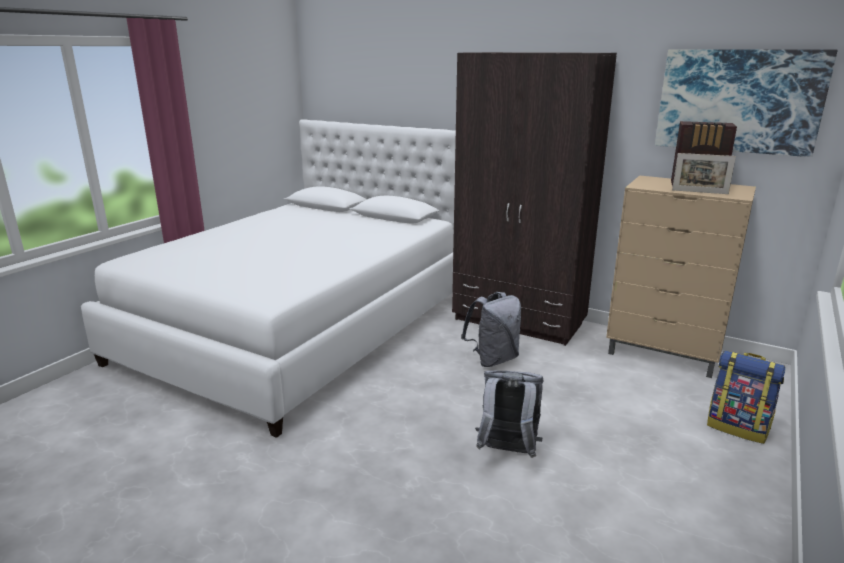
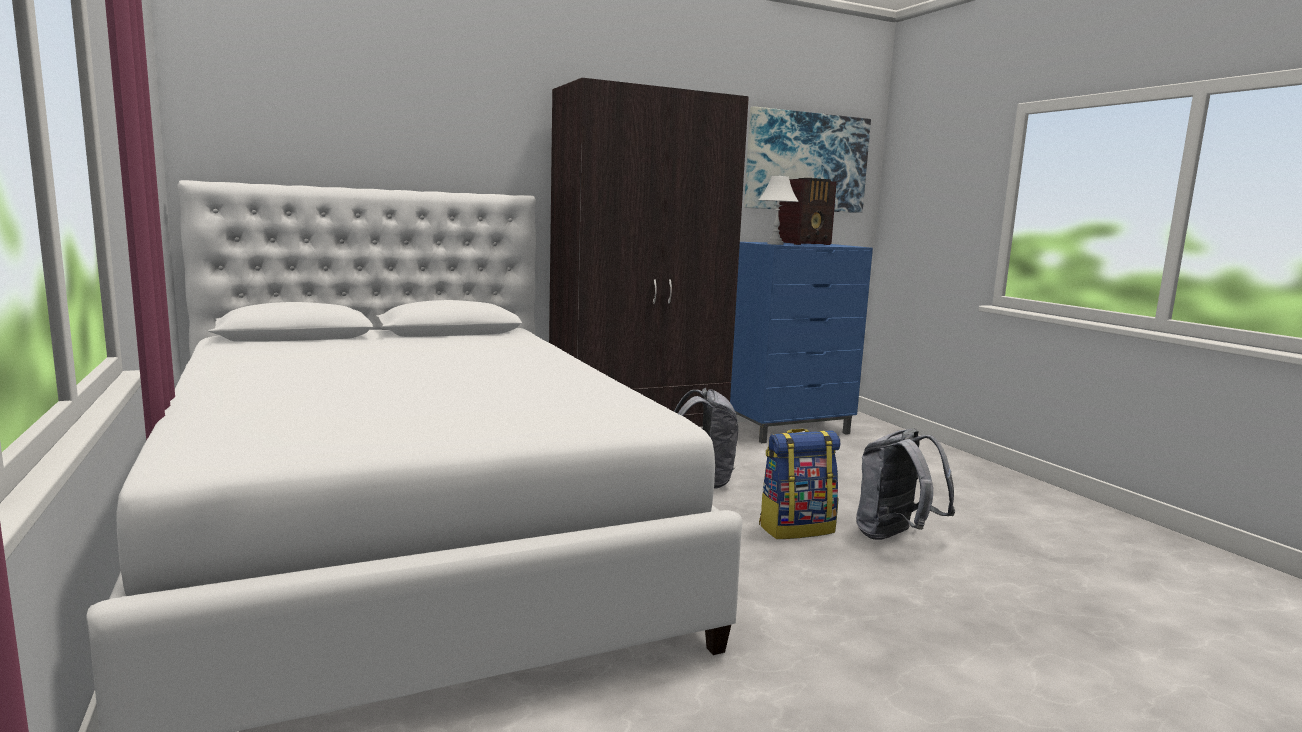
camera: 55 degrees left, 10 degrees down
(645, 184) = (775, 244): none -> white table lamp
(664, 353) = (789, 429): beige dresser -> blue dresser
(699, 192) = (825, 245): picture frame -> none
(738, 427) = (931, 455): backpack -> backpack (796, 528)

